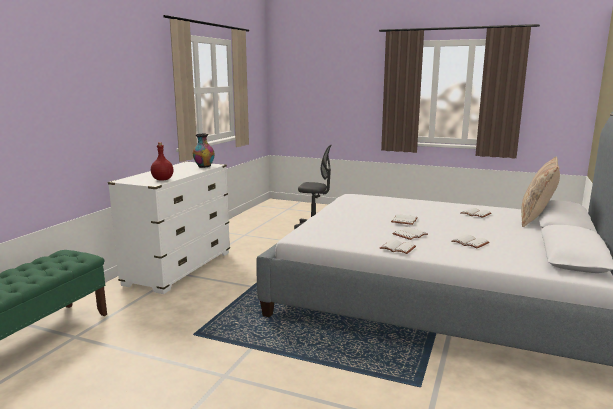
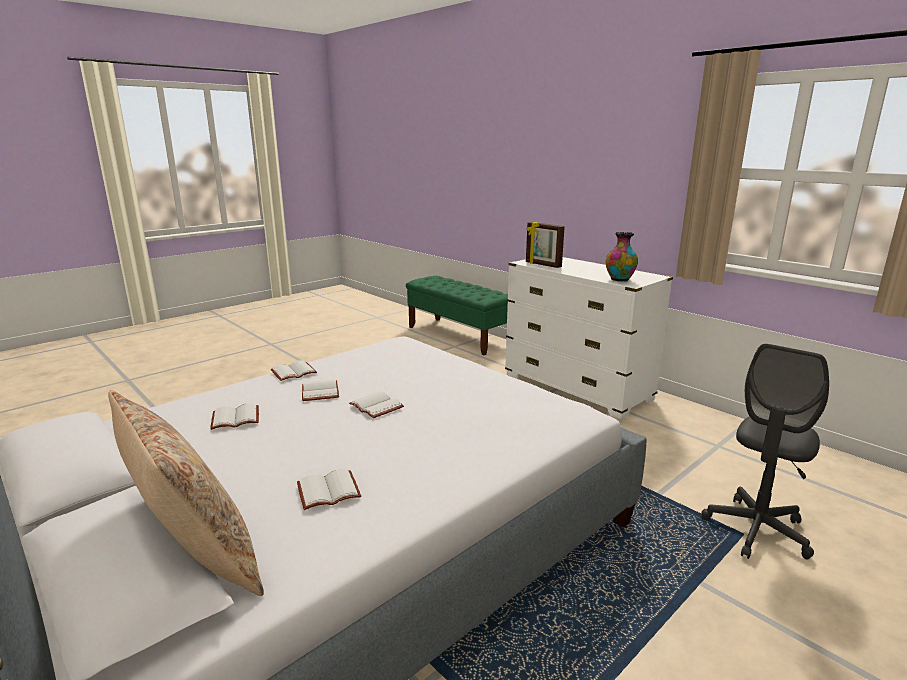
camera: 115 degrees right, 5 degrees up
(162, 179) = (542, 265): red bottle -> picture frame

